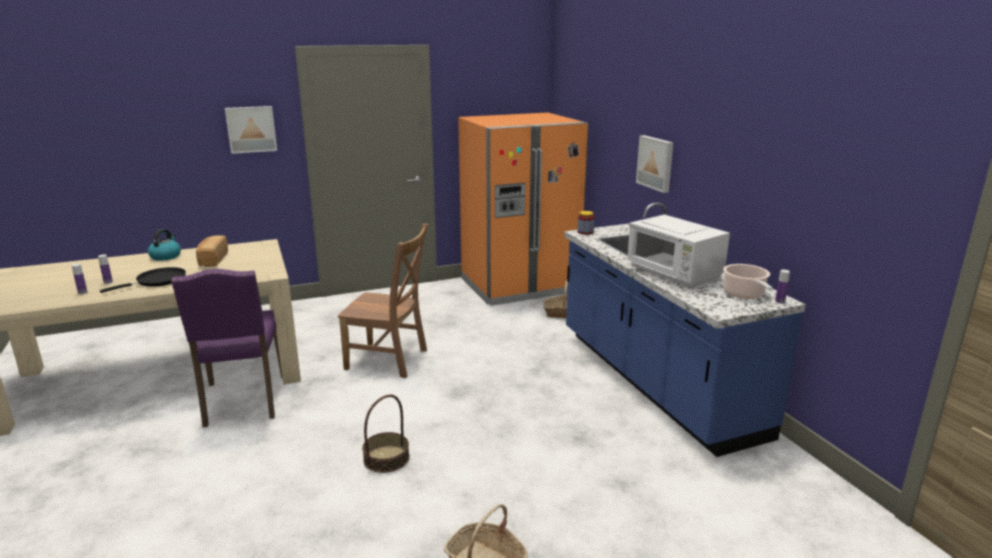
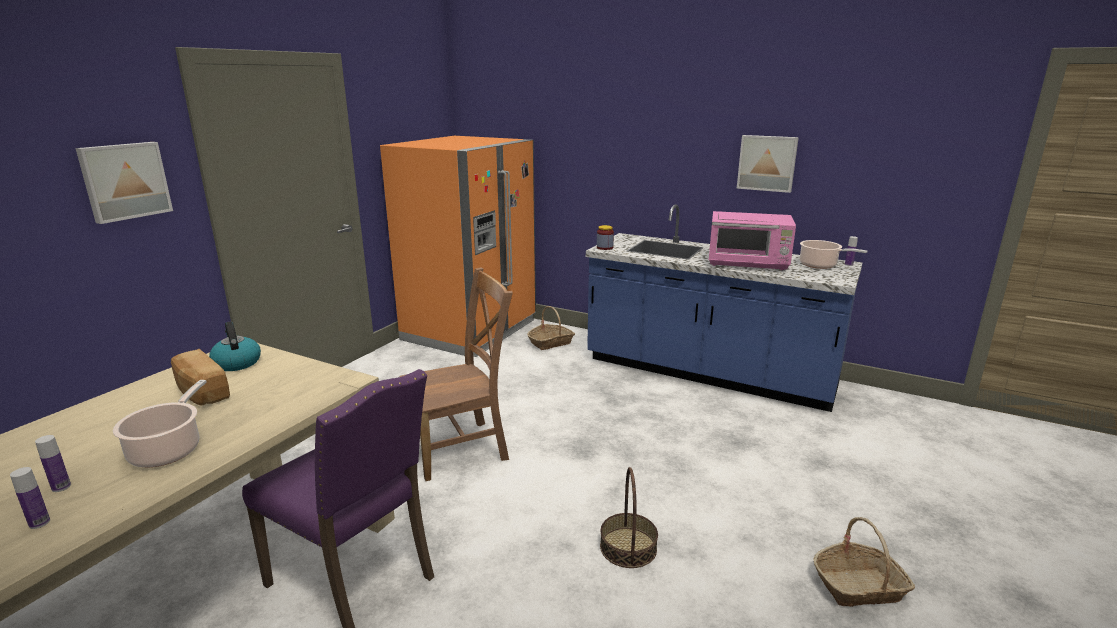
camera: 40 degrees left, 0 degrees up
(158, 281) = (168, 450): black frying pan -> cooking pot
(166, 256) = (93, 413): kettle -> kettle (236, 363)
(656, 163) = (644, 169): picture -> picture (767, 163)
(674, 274) = (748, 264): white microwave -> pink microwave

